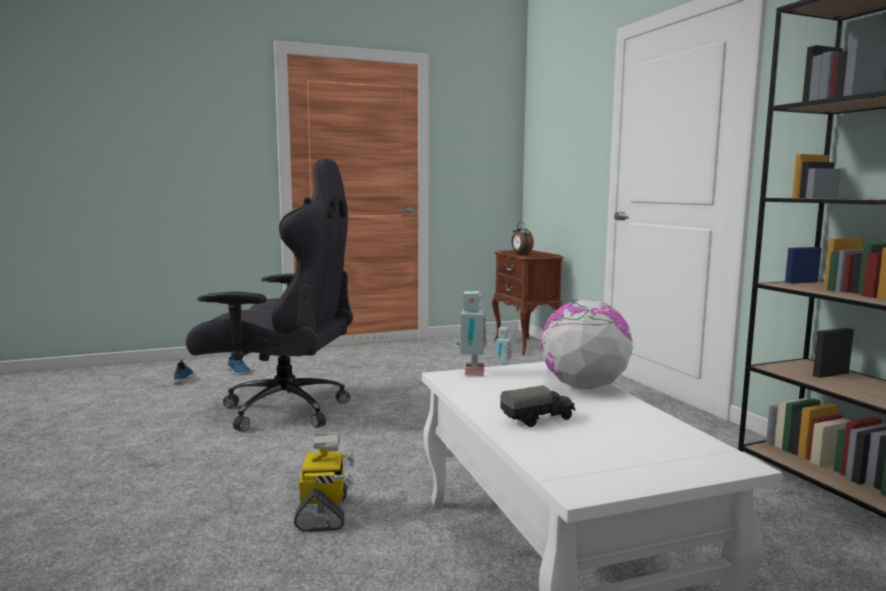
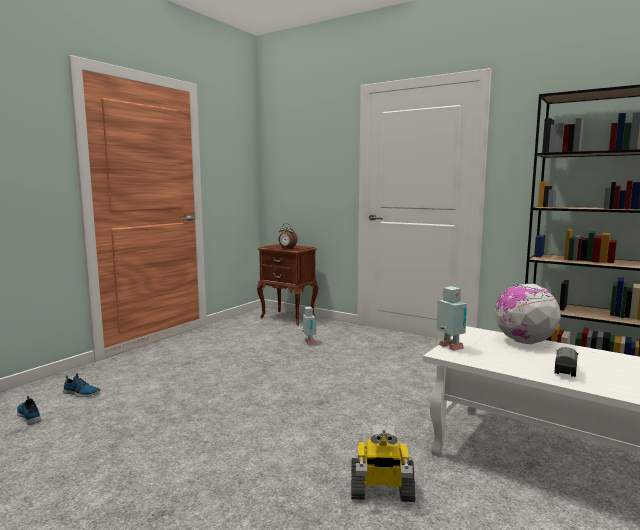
camera: 35 degrees left, 0 degrees up
(277, 410) = (189, 419): black office chair -> none
(324, 512) = (381, 491): toy robot -> toy robot turned 135 degrees clockwise

